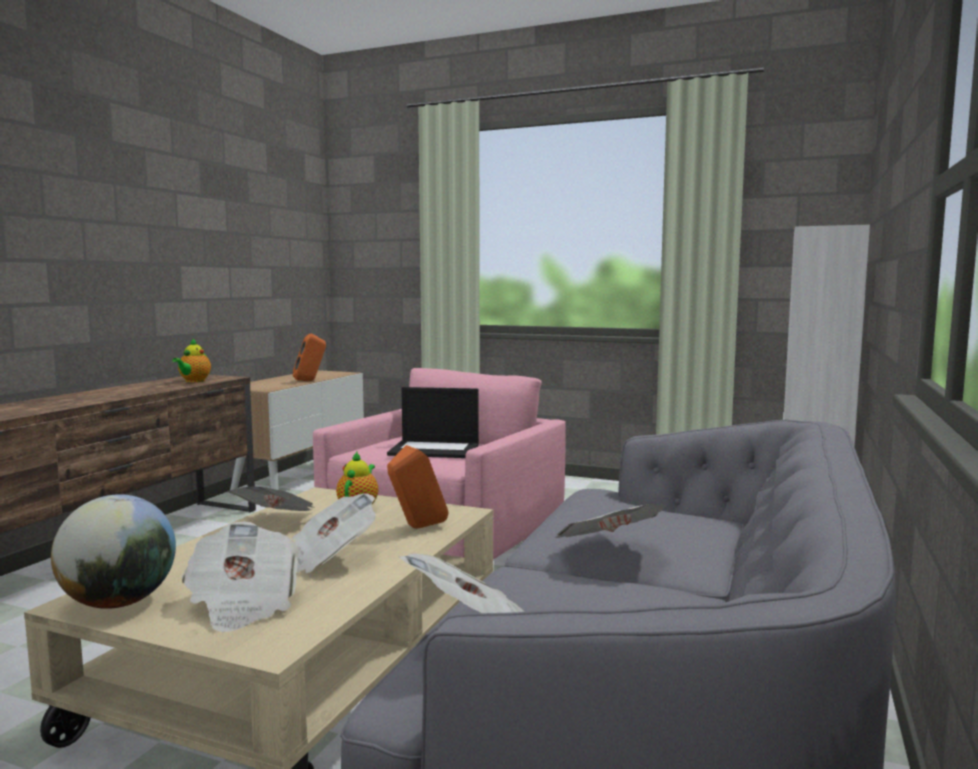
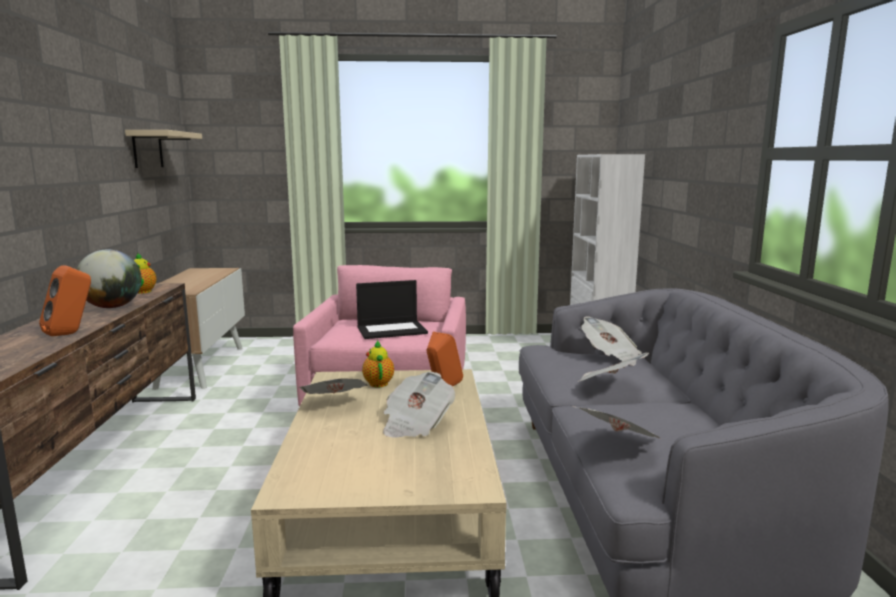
camera: 25 degrees left, 5 degrees up
(119, 603) = (318, 485): globe -> globe (112, 307)
(243, 604) = (411, 466): newspaper -> newspaper (610, 356)
(261, 236) = (147, 149): none -> beige shelf
(310, 381) = (212, 280): orange speaker -> orange speaker (71, 333)

